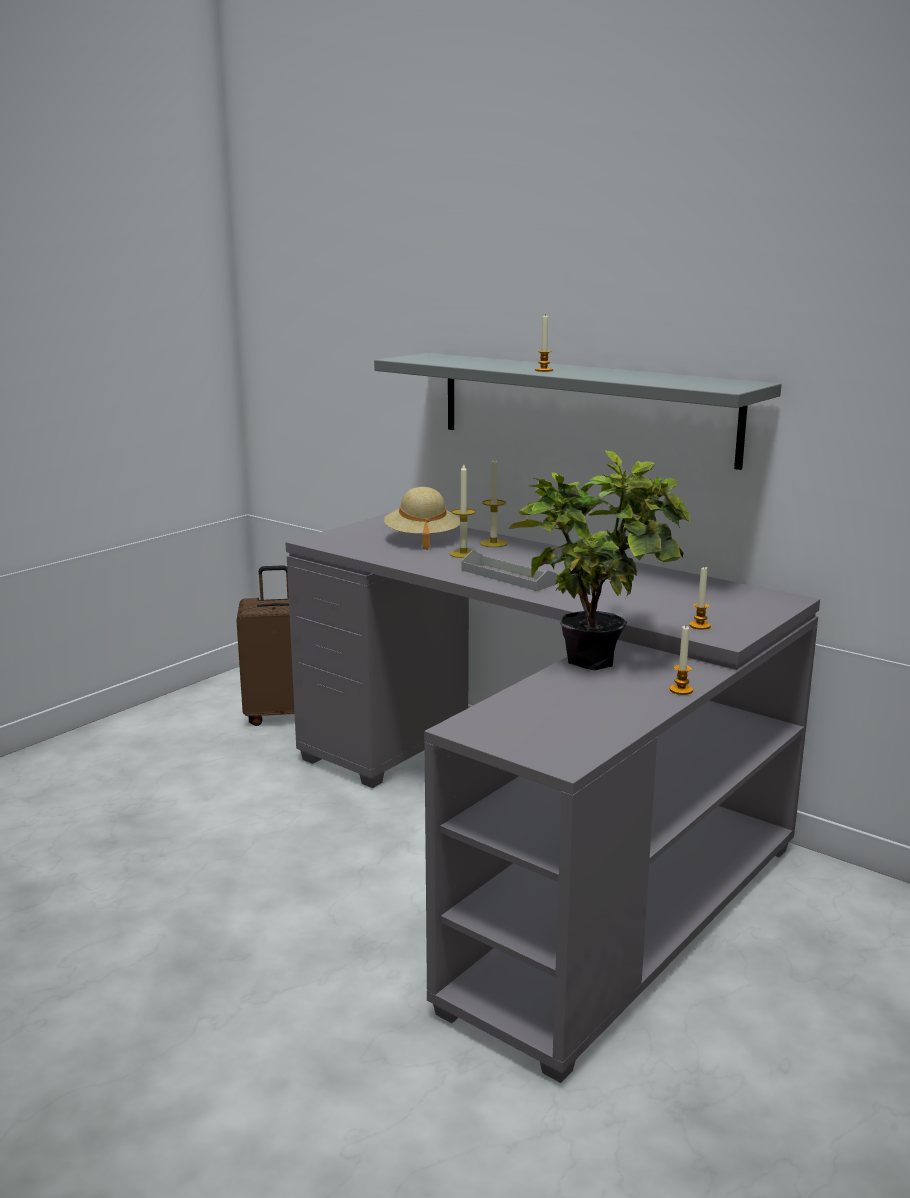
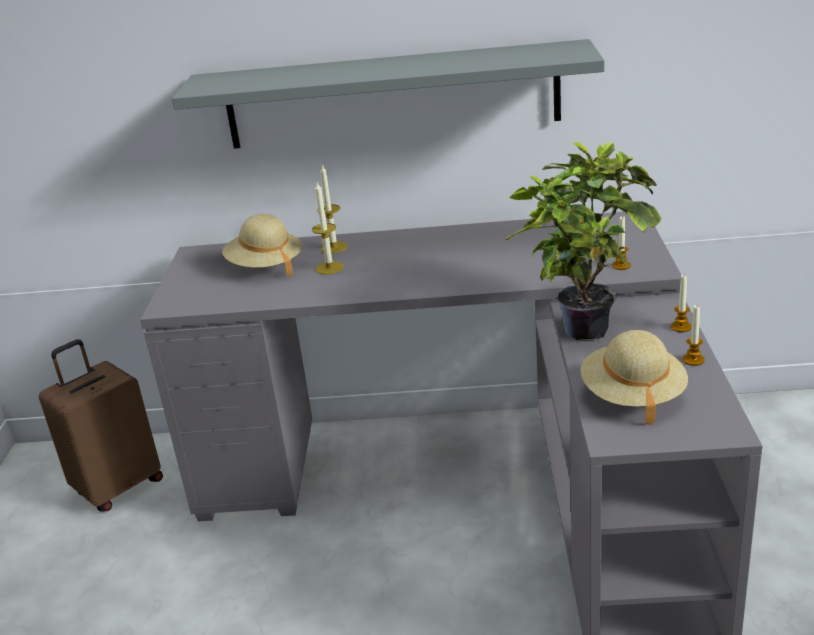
camera: 35 degrees left, 10 degrees up
(508, 577) = (409, 277): grey tray -> none
(537, 712) = (632, 396): none -> beige hat
(543, 370) = (376, 71): candle -> candle (693, 360)

